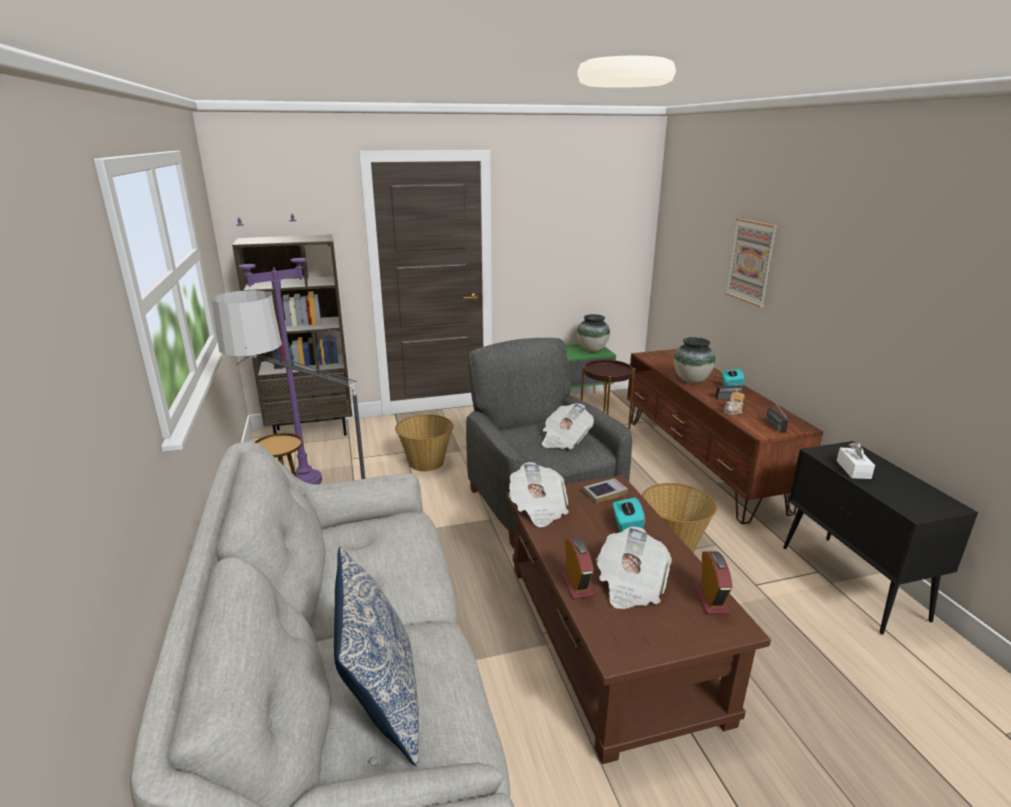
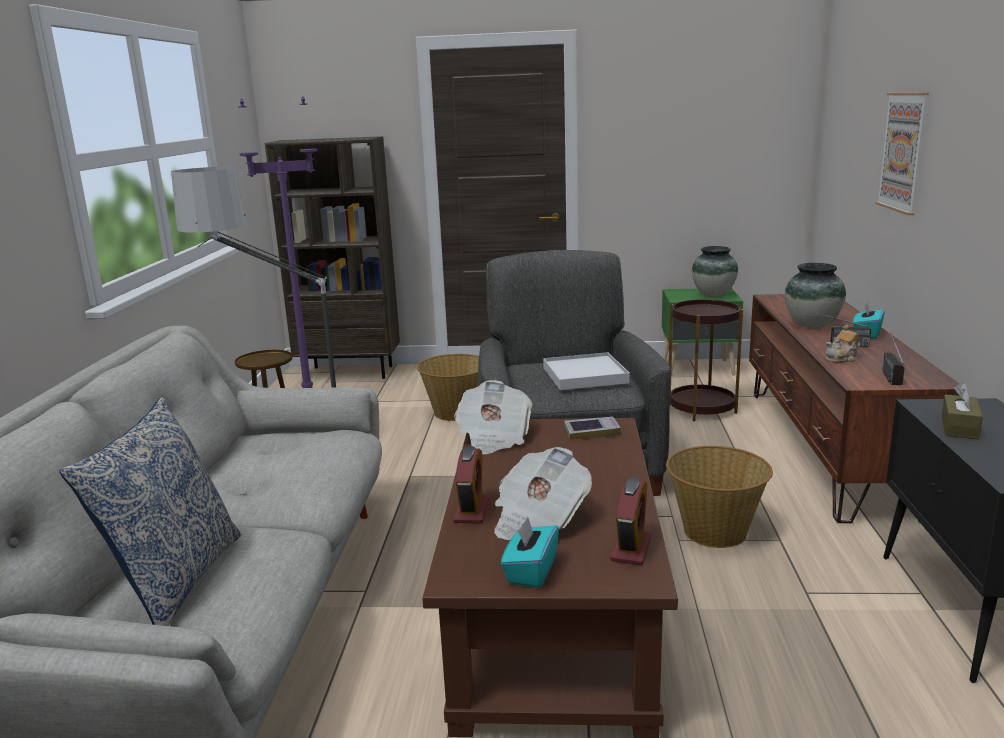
camera: 20 degrees right, 5 degrees down
(564, 439) = (584, 375): newspaper -> white tray
(626, 526) = (589, 465): turquoise tissue box -> turquoise tissue box (530, 571)
(853, 469) = (959, 427): white tissue box -> brown tissue box

